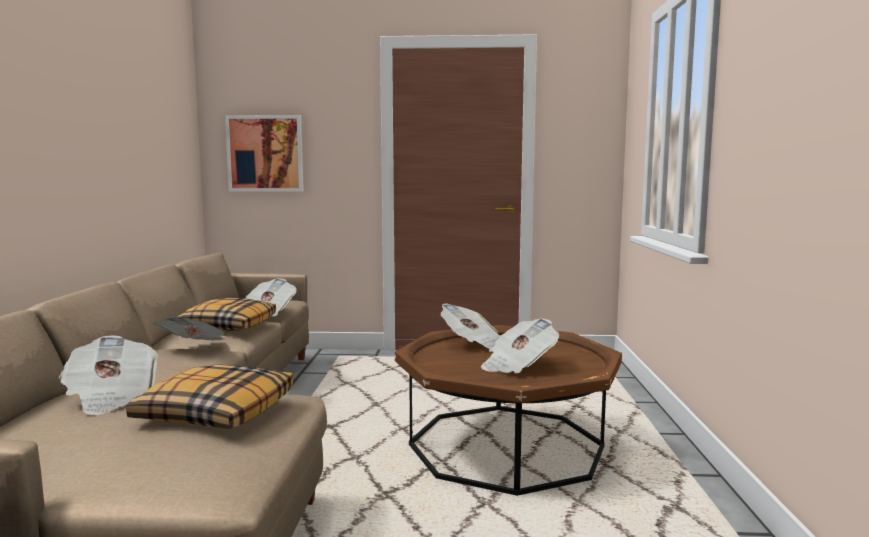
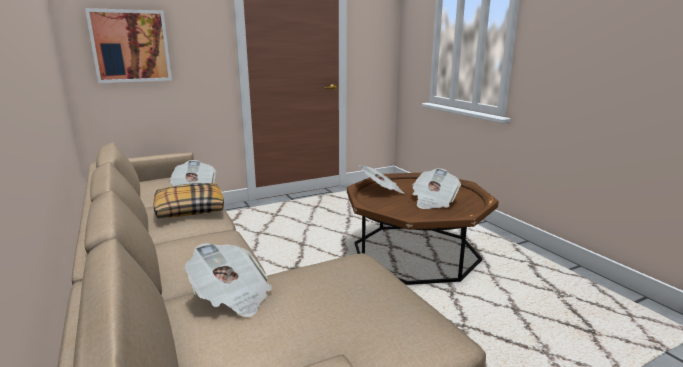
camera: 30 degrees left, 10 degrees up
(195, 348) = (201, 235): newspaper -> none
(216, 412) = (335, 285): pillow -> none

